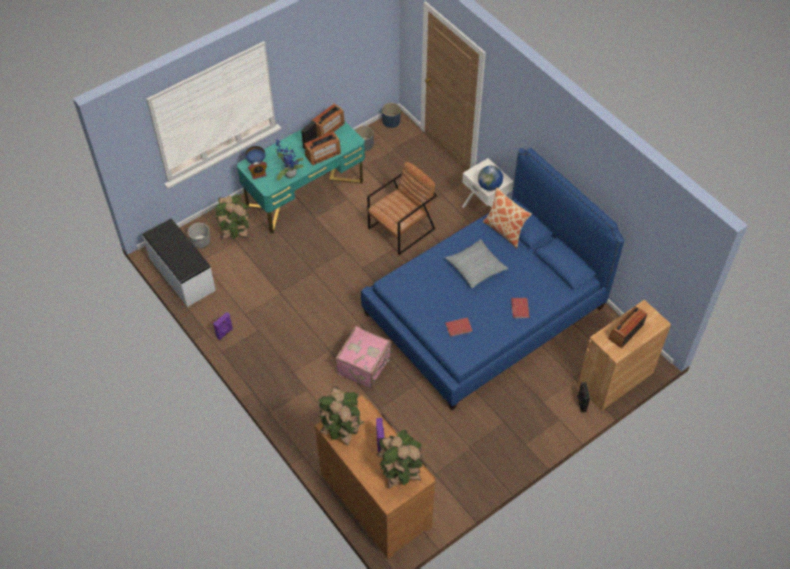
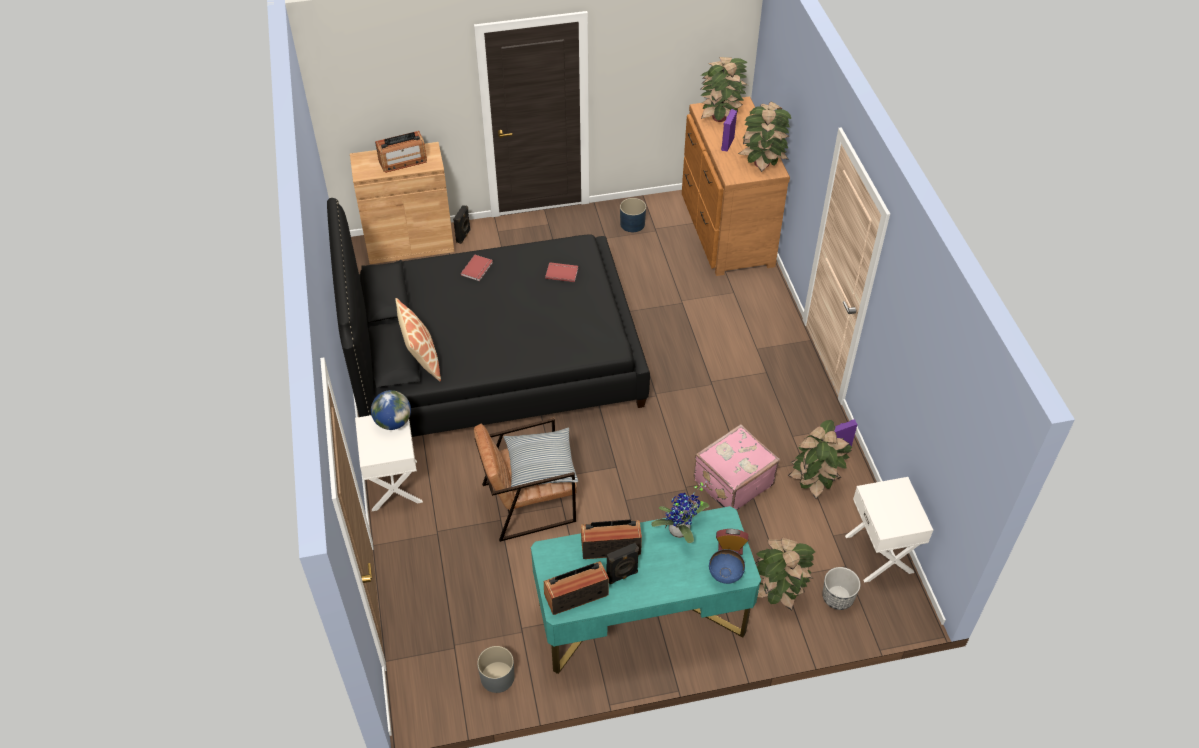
camera: 155 degrees left, 5 degrees down
(181, 275) = (880, 553): white bench -> white nightstand
(233, 304) = (815, 482): none -> potted plant
(365, 366) = (675, 349): pink suitcase -> pink suitcase (732, 482)
(391, 121) = (424, 708): blue planter -> blue planter (632, 224)
(476, 267) = (493, 328): pillow -> pillow (541, 465)
(484, 309) = (494, 359): blue bed -> black bed

